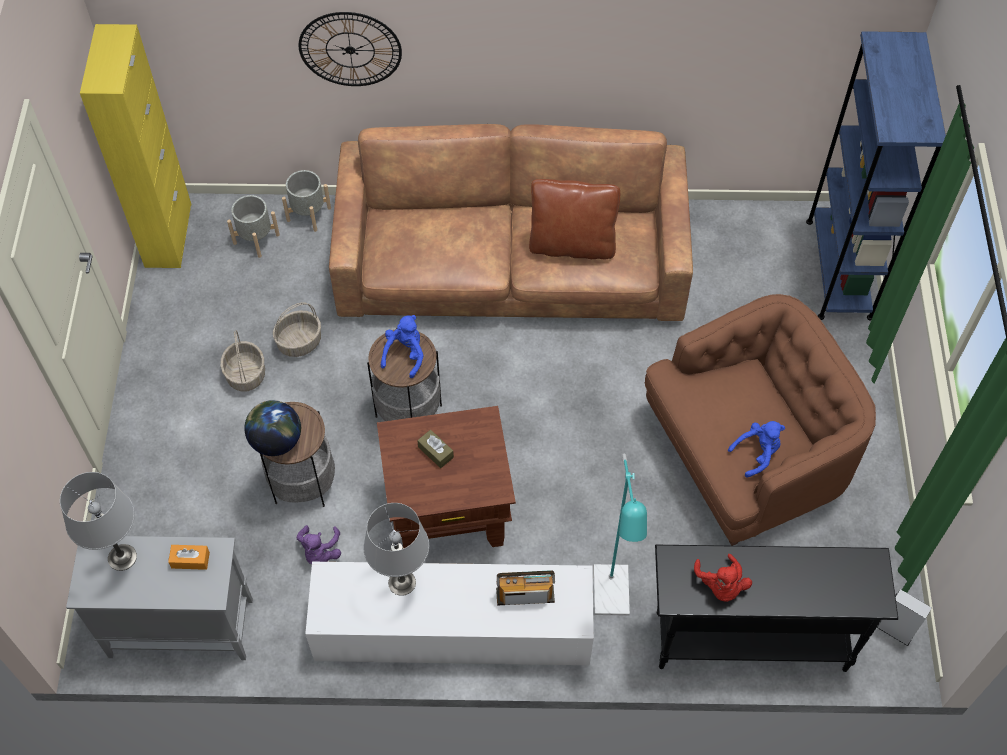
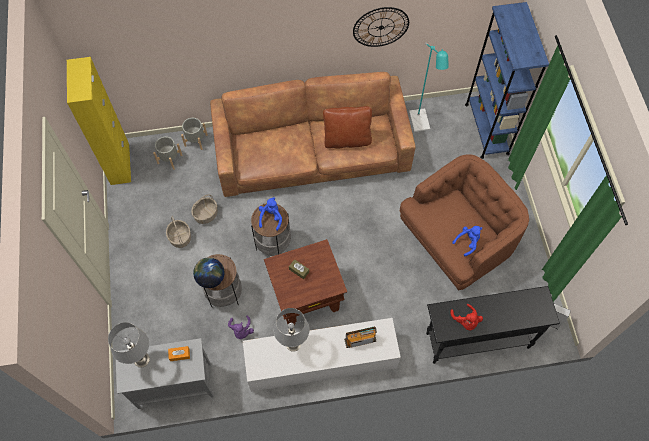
camera: 10 degrees left, 5 degrees up
(350, 49) = (212, 52): wall clock -> wall clock (381, 27)
(611, 601) = (401, 331): turquoise floor lamp -> turquoise floor lamp (420, 125)

